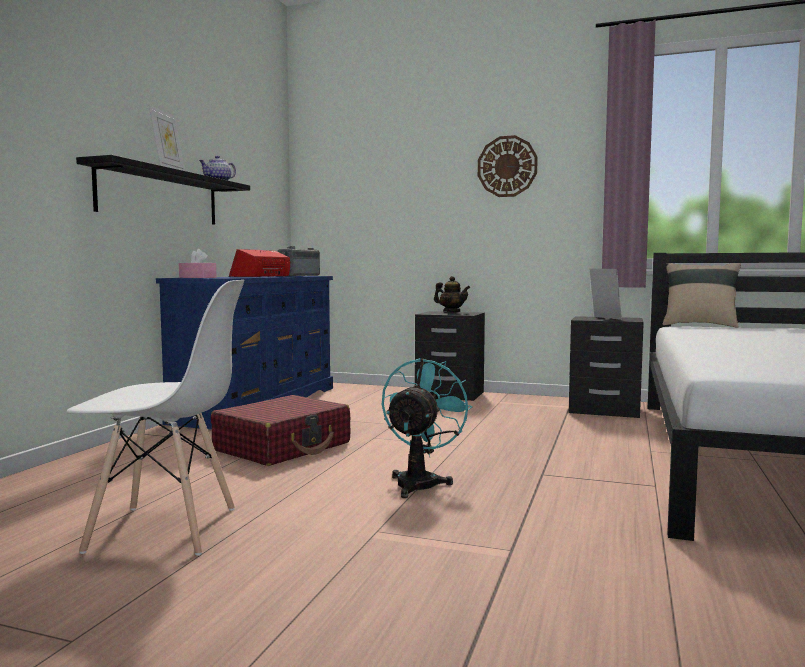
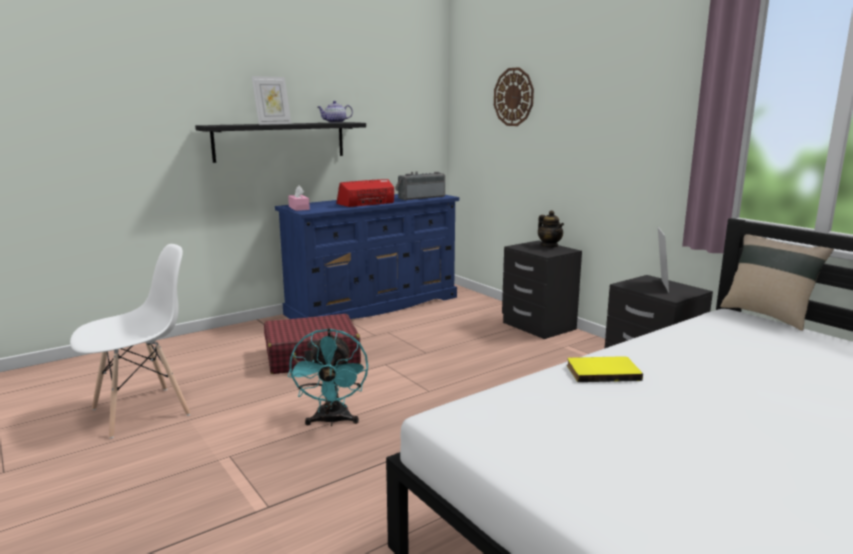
camera: 35 degrees right, 10 degrees up
(165, 530) = (142, 411): white chair -> white chair turned 75 degrees counterclockwise
(420, 482) = (332, 421): turquoise fan -> turquoise fan turned 120 degrees clockwise
(507, 166) = (612, 97): wall clock -> wall clock (513, 97)
(717, 347) = (602, 371): none -> yellow book

